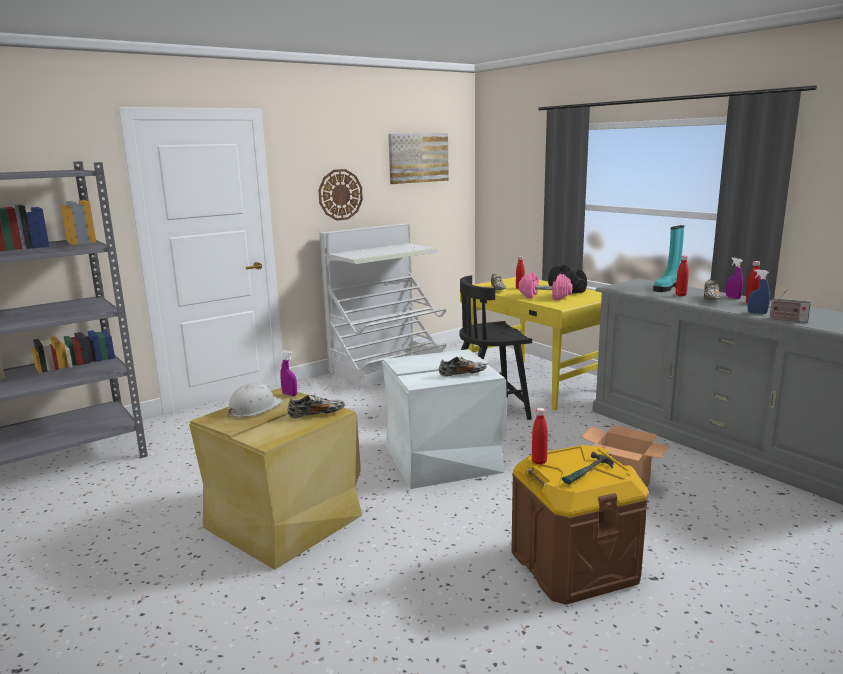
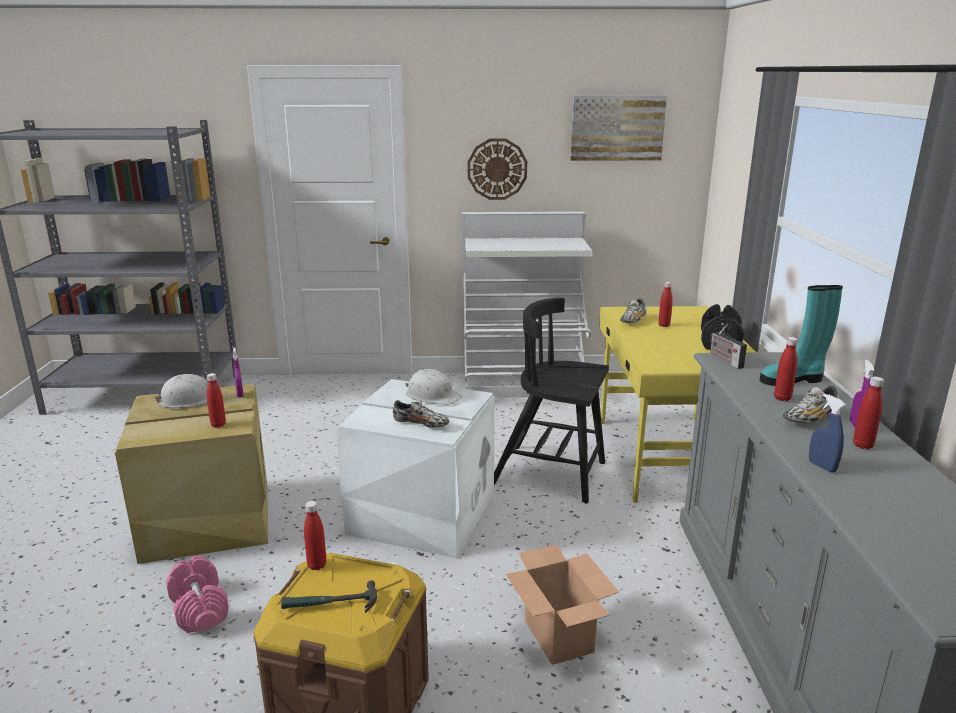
camera: 35 degrees right, 5 degrees up
(316, 414) = (218, 425): shoe -> red bottle
(436, 359) = (432, 395): none -> white hard hat
(544, 297) = (665, 346): pink dumbbell -> pink dumbbell (199, 608)
(786, 320) = (838, 496): radio -> radio (724, 361)

